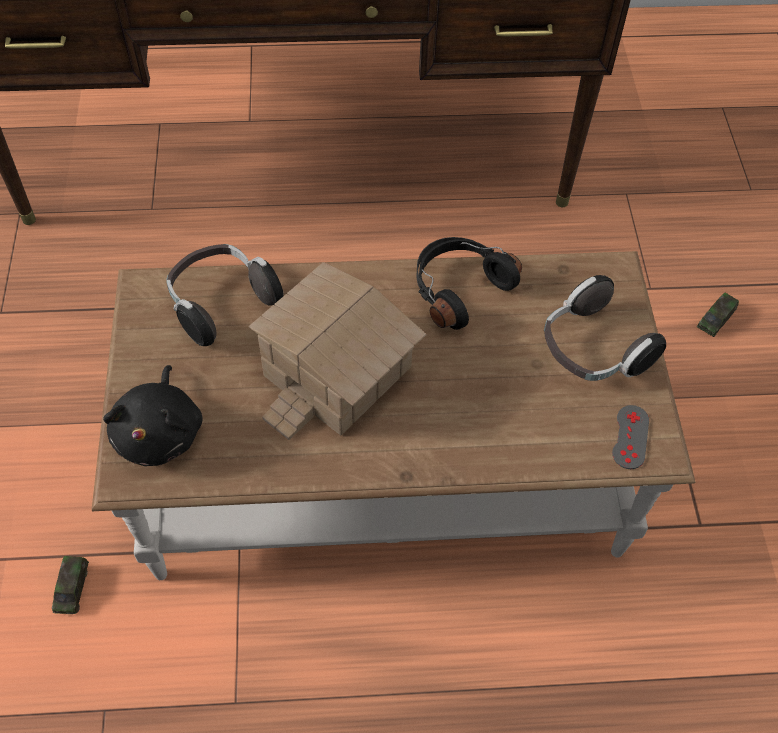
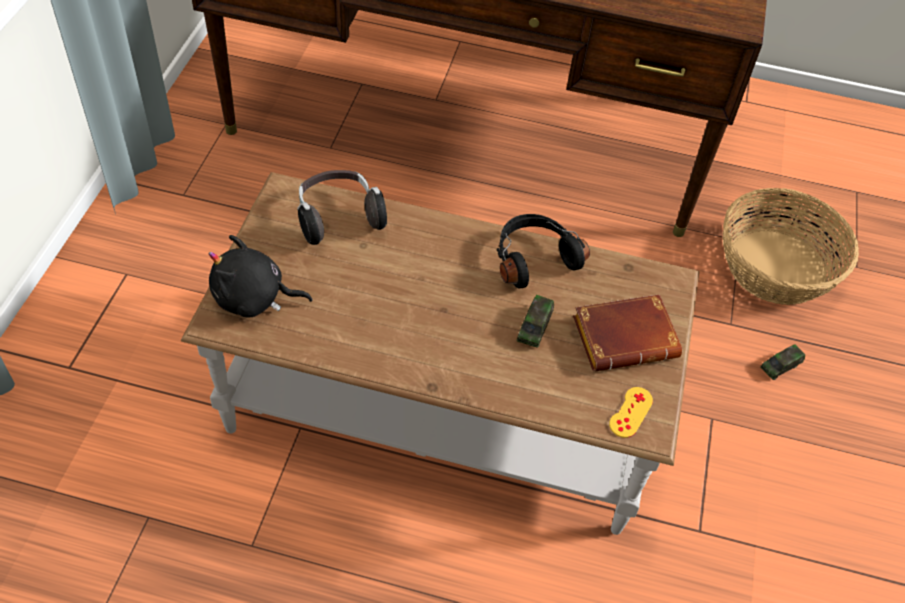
camera: 15 degrees right, 5 degrees down
(72, 588) = (159, 418): toy car -> toy car (534, 327)
(160, 432) = (254, 298): black plush toy -> black plush toy turned 75 degrees clockwise
(335, 370) = (408, 291): toy house -> none
(592, 350) = (626, 336): headphones -> brown book
(630, 437) = (631, 412): grey game controller -> yellow game controller
(673, 212) = (776, 267): none -> basket

